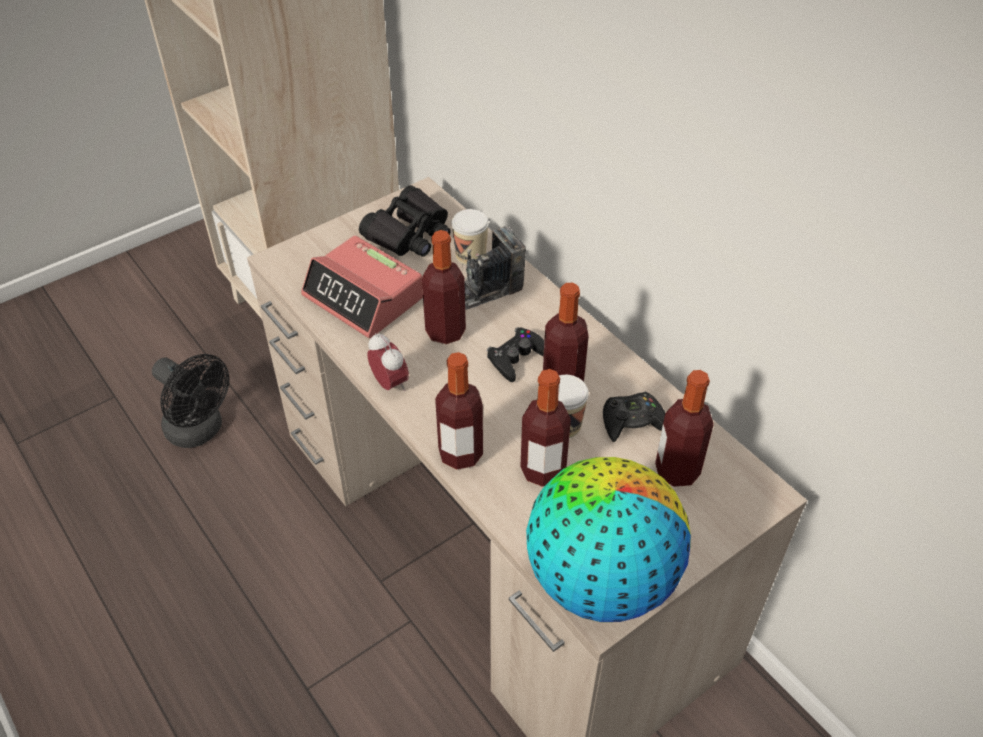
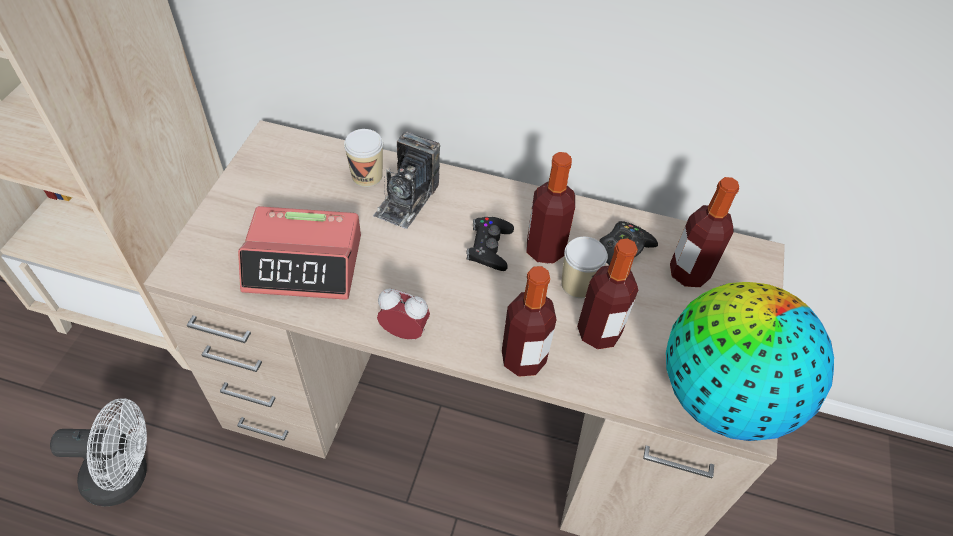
camera: 40 degrees left, 5 degrees up
(200, 431) = (127, 476): black fan -> white fan
(409, 234) = (292, 181): black binoculars -> none
(445, 331) = (408, 256): bottle -> none

